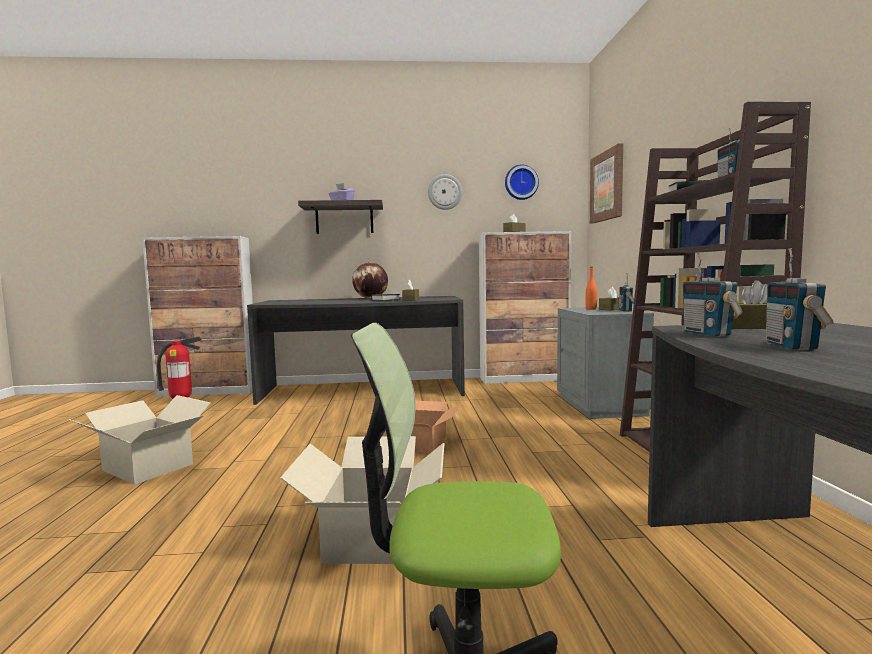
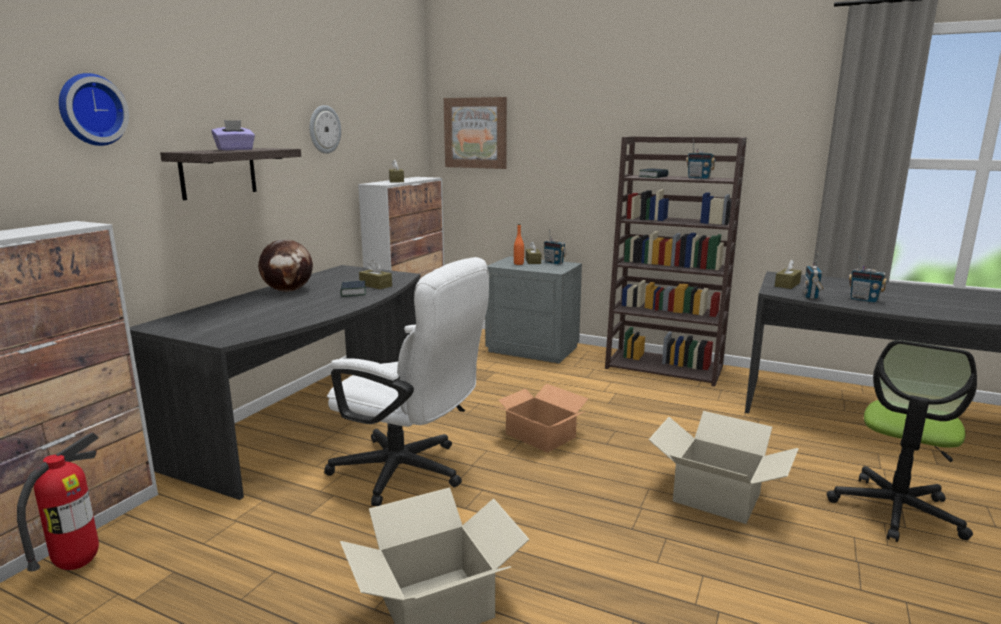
camera: 60 degrees left, 10 degrees up
(313, 425) = (409, 473): none -> white office chair
(521, 182) = (385, 118): wall clock -> wall clock (90, 110)
(707, 334) = (810, 296): radio -> radio turned 90 degrees clockwise

